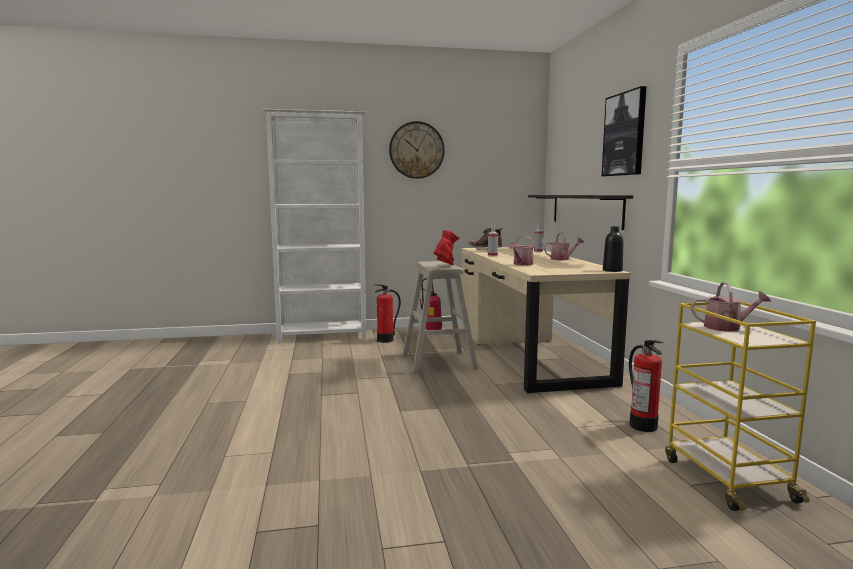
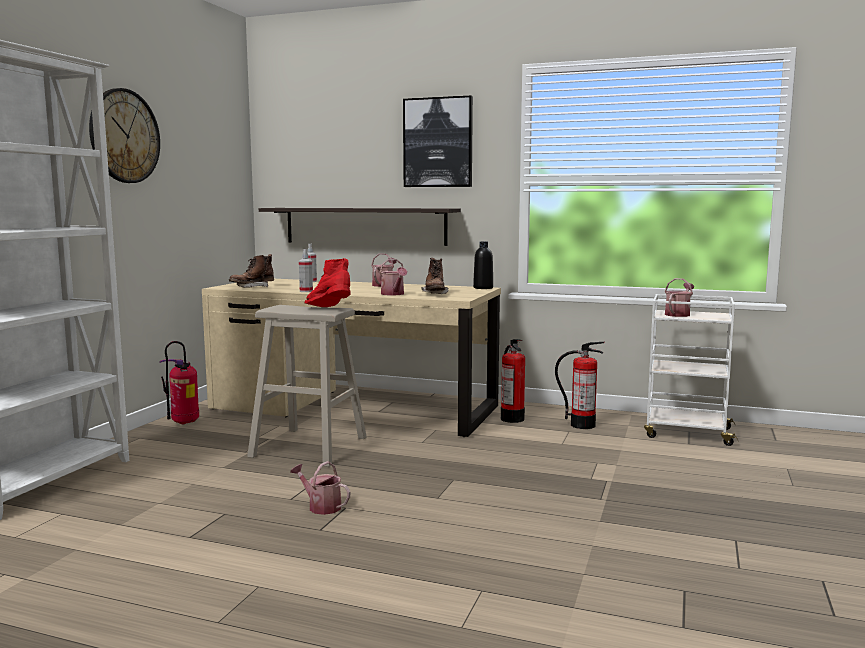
camera: 60 degrees left, 0 degrees up
(352, 387) = (321, 506): none -> watering can
(385, 340) = (163, 452): fire extinguisher -> fire extinguisher (512, 419)
(546, 268) = (435, 294): none -> brown boot
(726, 479) = (686, 433): yellow cart -> white cart

